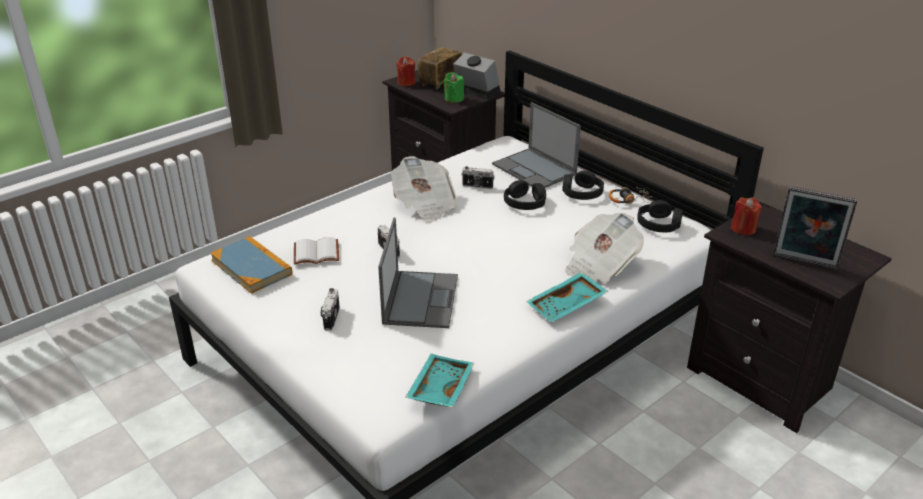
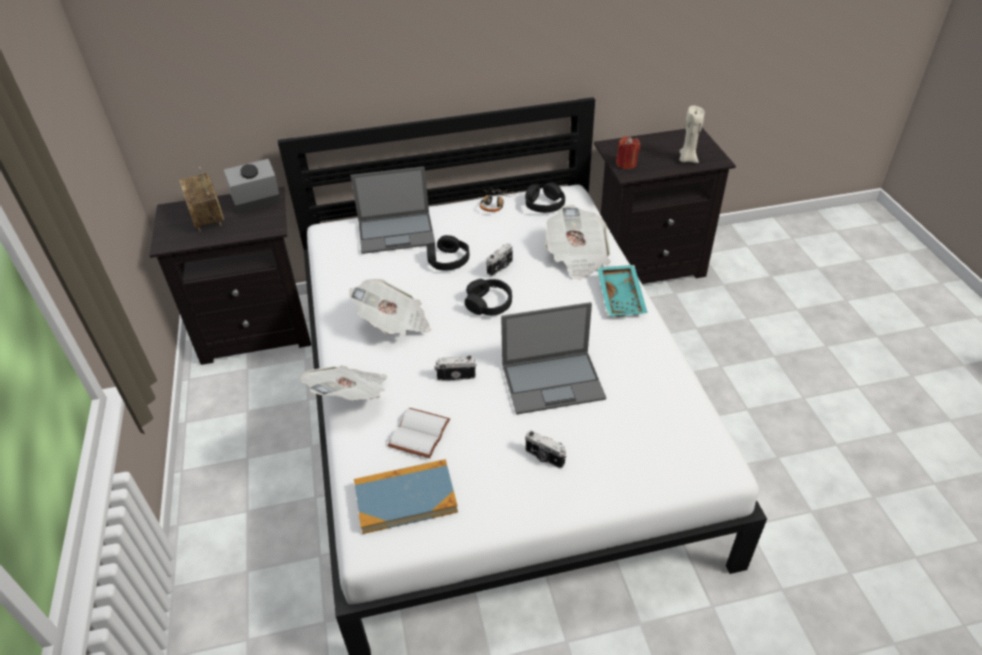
camera: 60 degrees left, 10 degrees up
(333, 214) = (351, 397): none -> newspaper
(406, 82) = (177, 239): red candle -> none
(420, 298) = (554, 381): laptop -> laptop turned 135 degrees clockwise
(439, 388) = (694, 414): turquoise tray -> none
(454, 99) = (256, 221): green candle -> none
(477, 186) = (392, 277): camera -> camera (500, 267)
(581, 193) = (460, 223): black headphones -> black headphones (489, 303)
(804, 263) = (687, 159): picture frame -> beige candle

